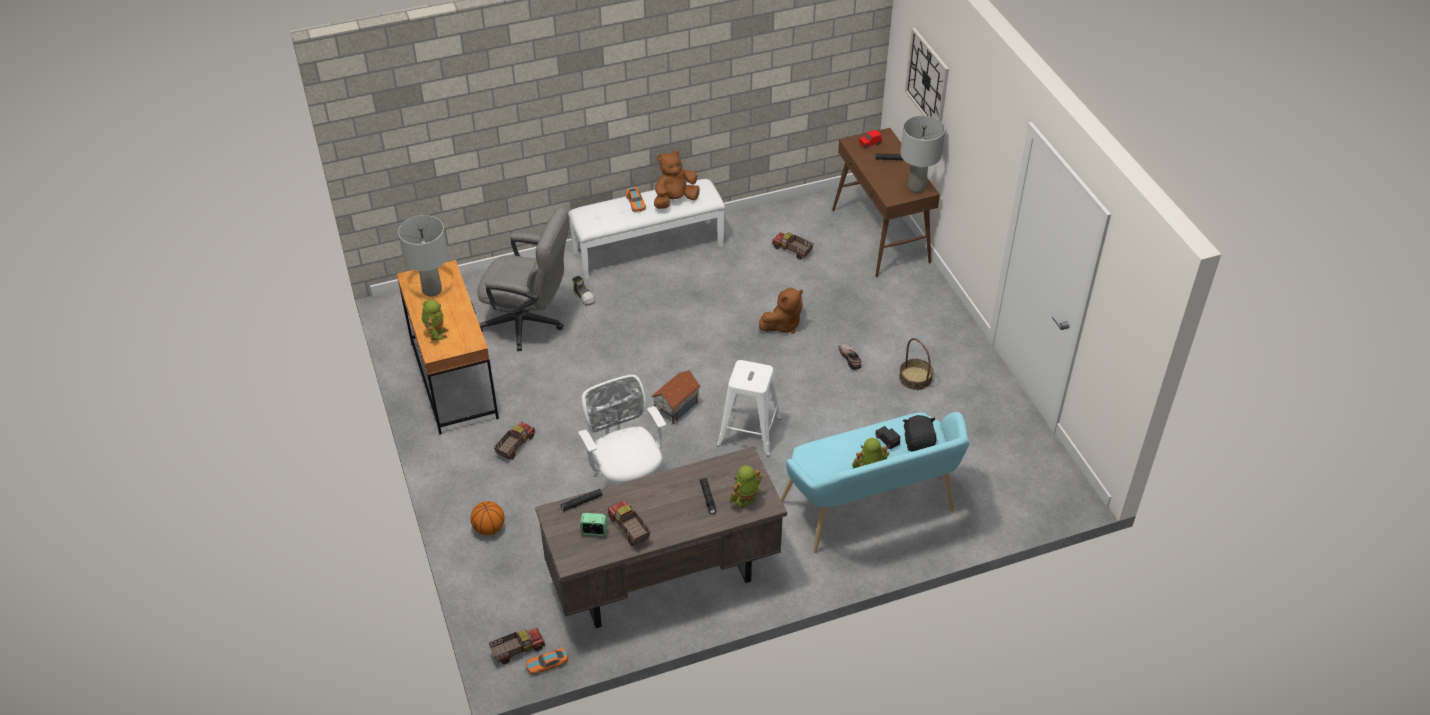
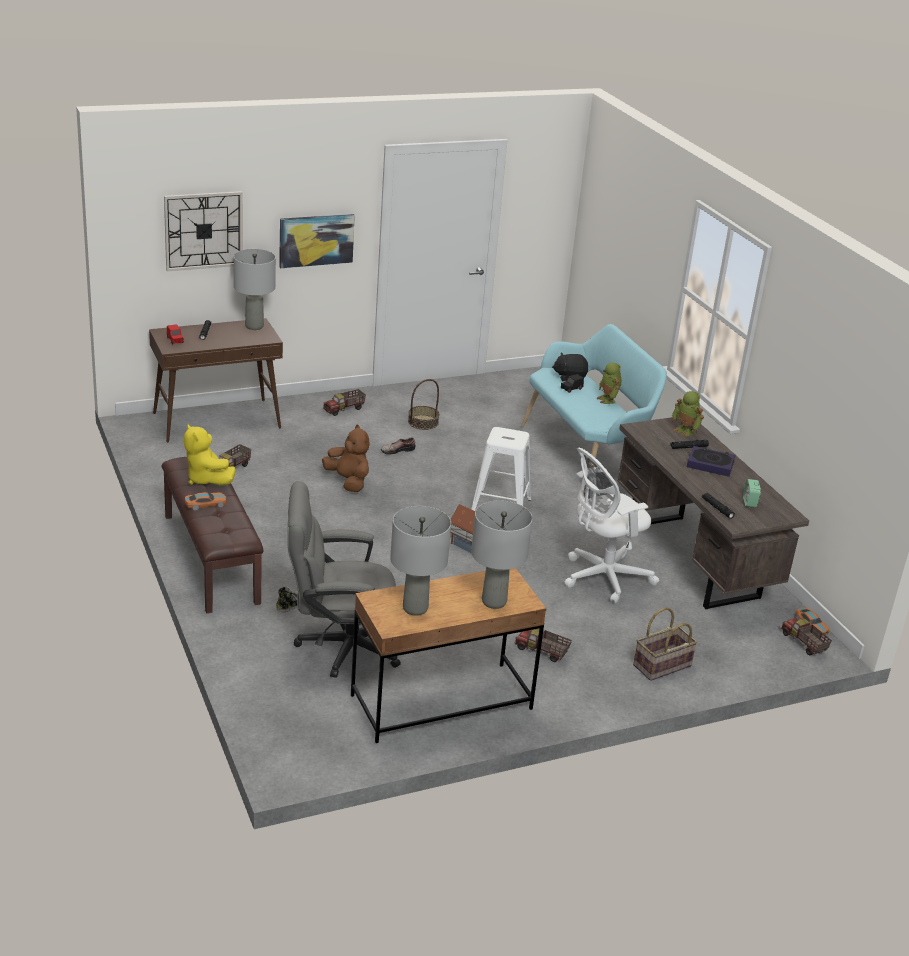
camera: 95 degrees left, 15 degrees down
(436, 333) = (493, 602): toy robot -> grey table lamp
(489, 528) = (662, 666): basketball -> basket
(529, 323) = (338, 646): grey office chair -> grey office chair turned 105 degrees counterclockwise
(629, 529) = (739, 485): toy truck -> toy truck (344, 409)
(648, 248) = (210, 558): white bench -> brown bench
(671, 511) = (710, 464): none -> book
(675, 200) = (206, 479): brown plush toy -> yellow plush toy
(978, 162) = (316, 240): none -> picture

